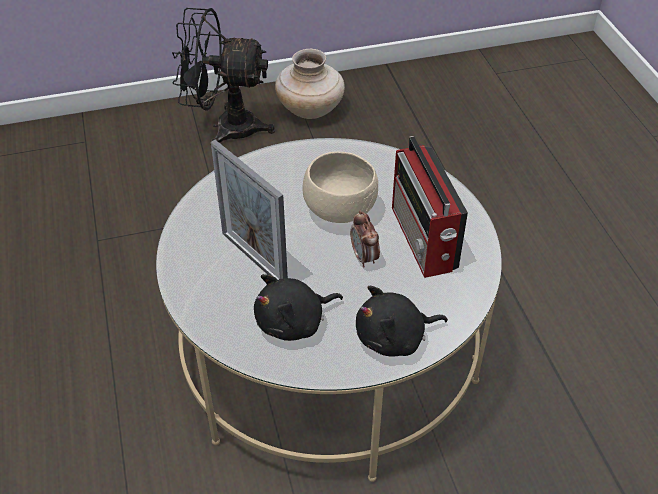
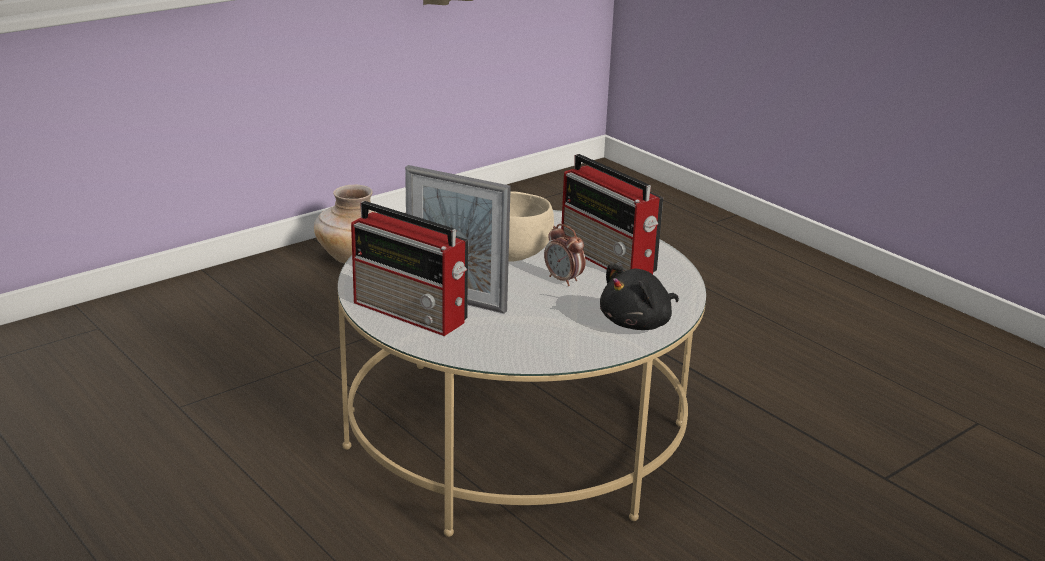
camera: 25 degrees left, 20 degrees down
(208, 266) = (412, 313): none -> radio
(225, 127) = (267, 287): black fan -> none
(294, 322) = (535, 332): black plush toy -> none

